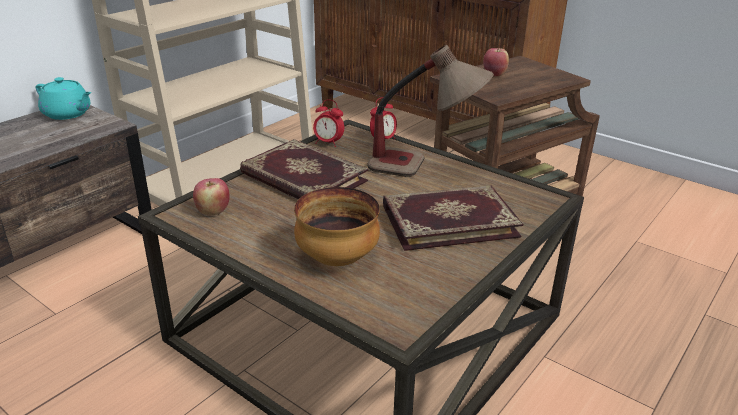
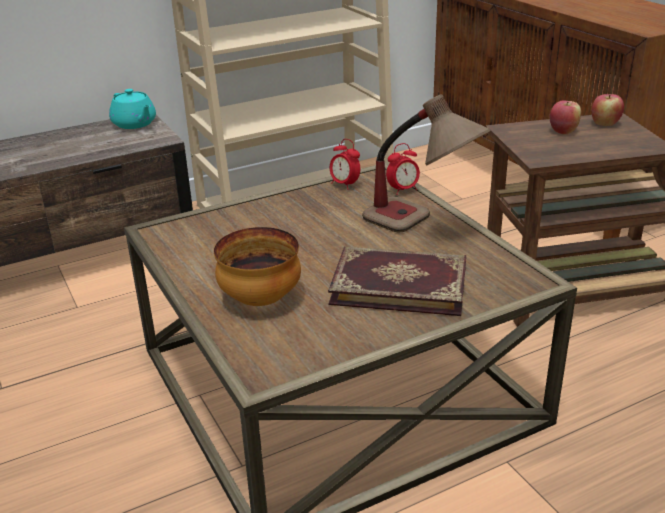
camera: 25 degrees right, 0 degrees up
(213, 211) = (187, 234): apple -> apple (604, 124)
(302, 178) = (291, 216): book -> none

